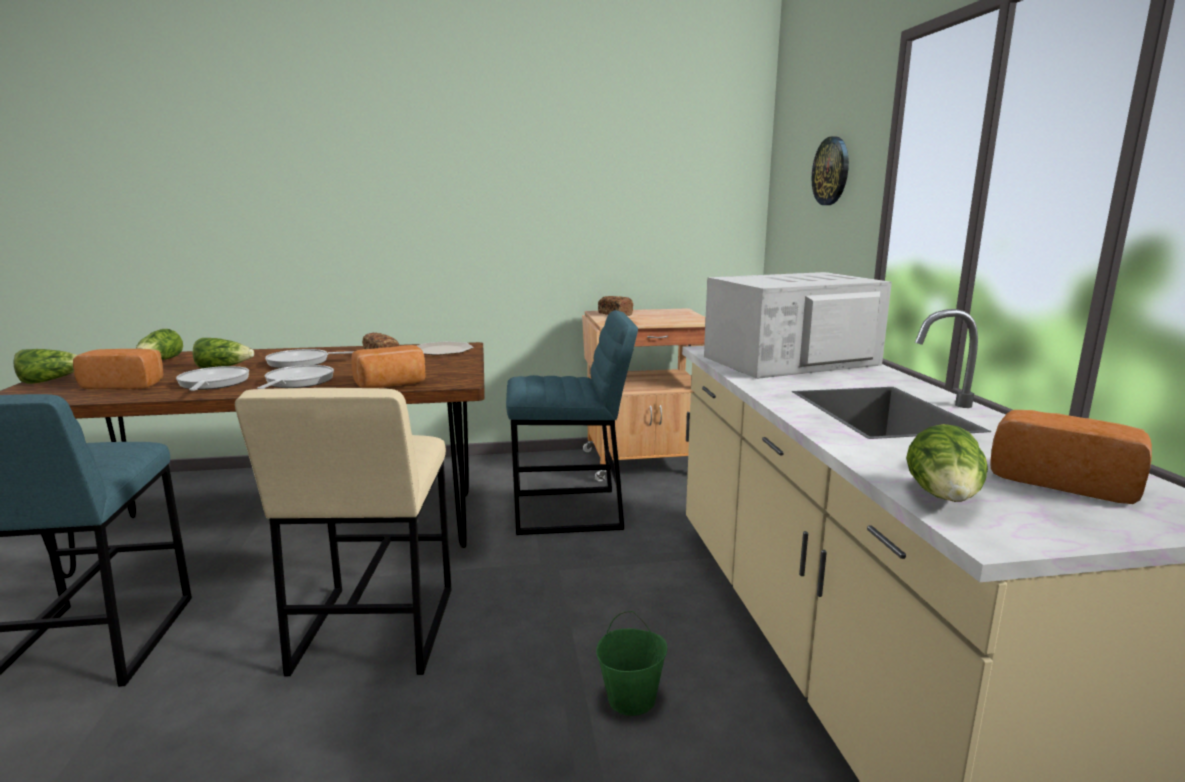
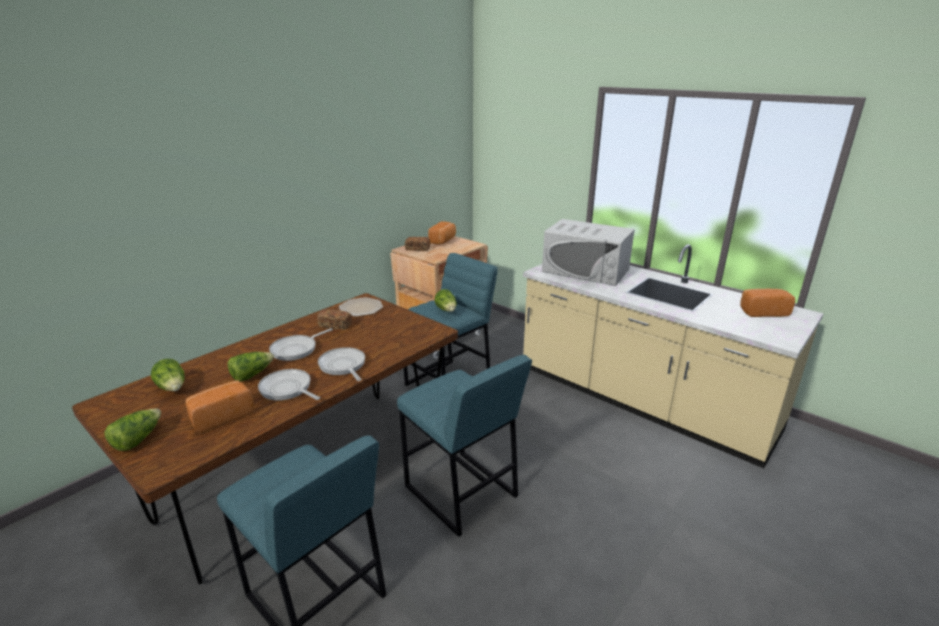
camera: 40 degrees left, 10 degrees up
(374, 632) = (462, 492): beige stool -> blue stool
(392, 385) = (406, 346): bread -> bread (443, 240)
(631, 698) = (604, 456): green bucket -> none
(789, 361) = (585, 270): white microwave -> white microwave turned 90 degrees counterclockwise
(831, 171) = (541, 150): wall clock -> none
(945, 498) = (754, 331): lettuce -> lettuce (447, 310)

